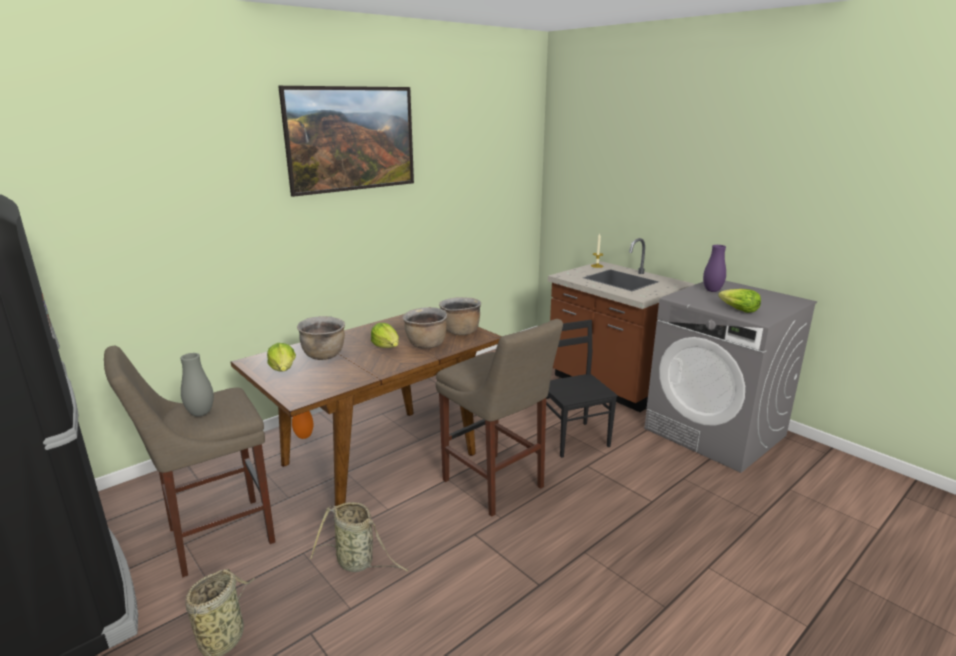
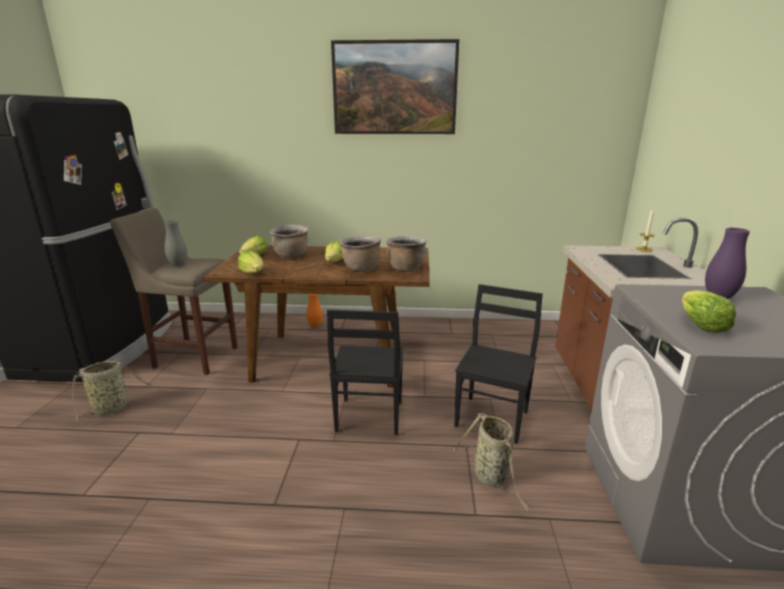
camera: 45 degrees right, 0 degrees up
(335, 386) = (253, 273): none -> lettuce
(358, 562) = (217, 411): basket -> basket (492, 478)
(496, 486) = (368, 417): beige stool -> black chair

